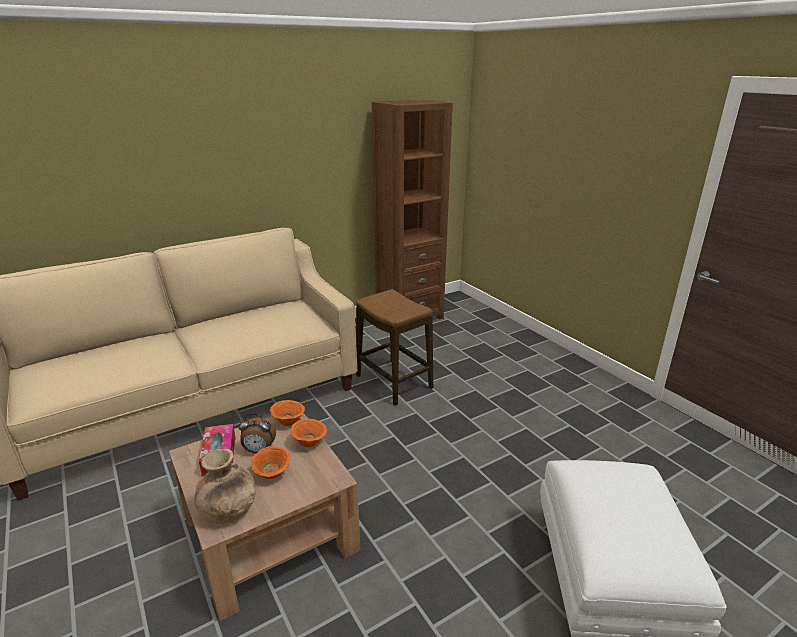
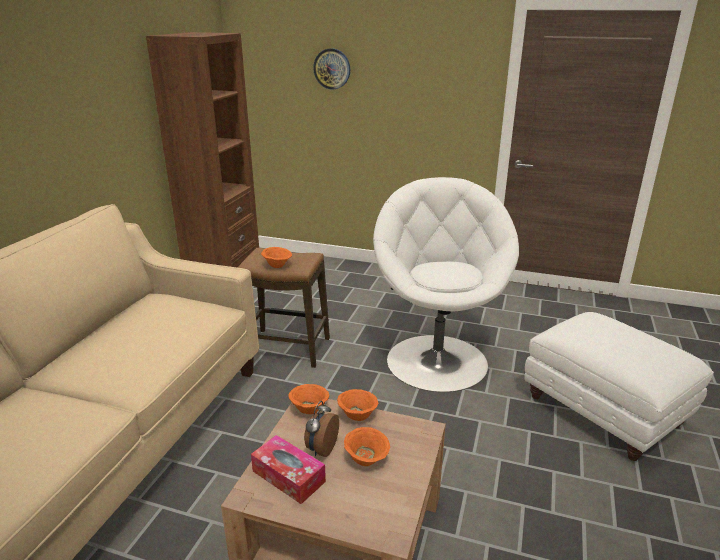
camera: 40 degrees left, 0 degrees up
(229, 511) = (378, 513): brown vase -> none
(259, 450) = (321, 449): alarm clock -> alarm clock turned 150 degrees clockwise
(385, 307) = (277, 265): none -> orange bowl
(498, 447) = (437, 360): none -> white armchair
(542, 141) = (332, 69): none -> wall clock

